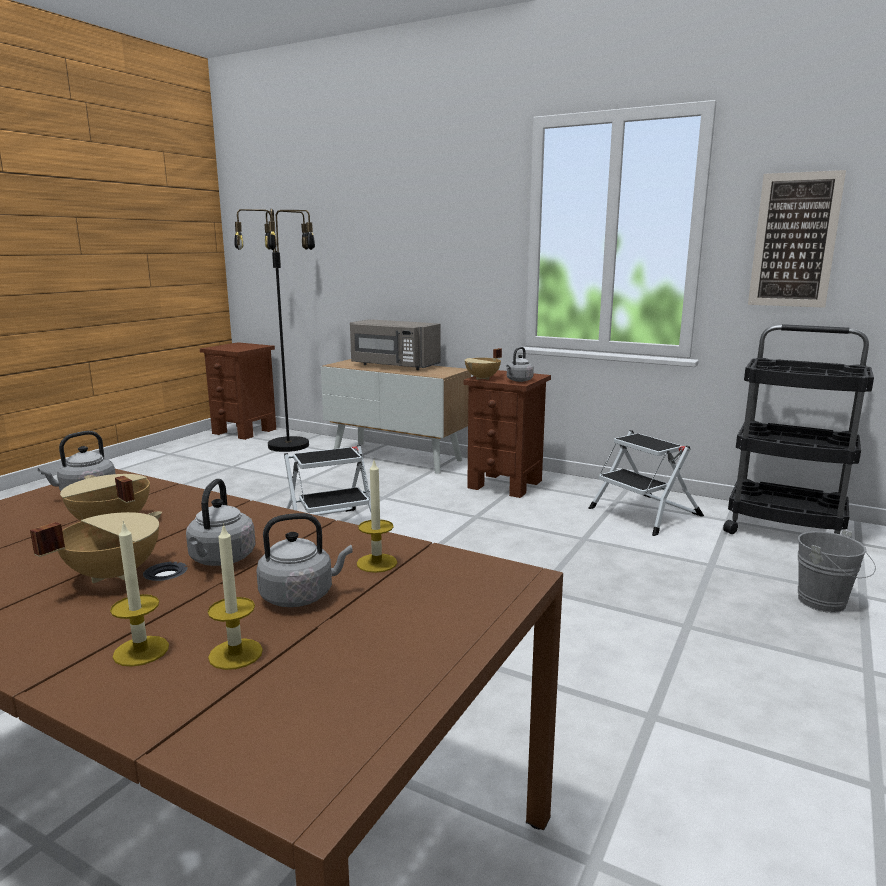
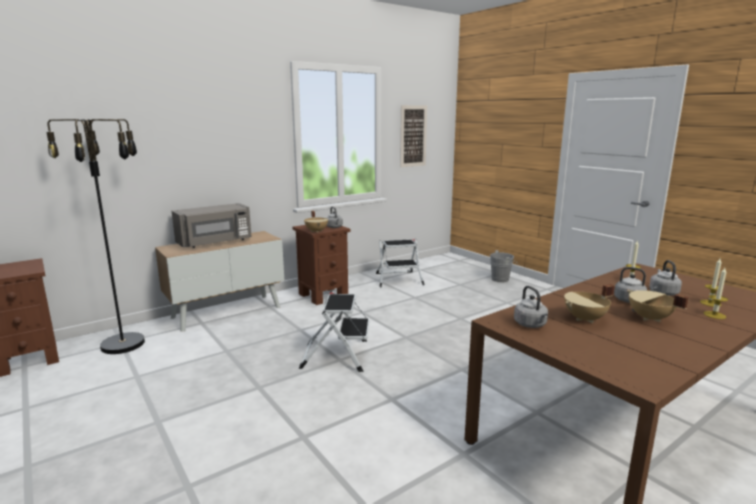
camera: 65 degrees left, 0 degrees up
(784, 528) = (436, 264): black cart -> none

